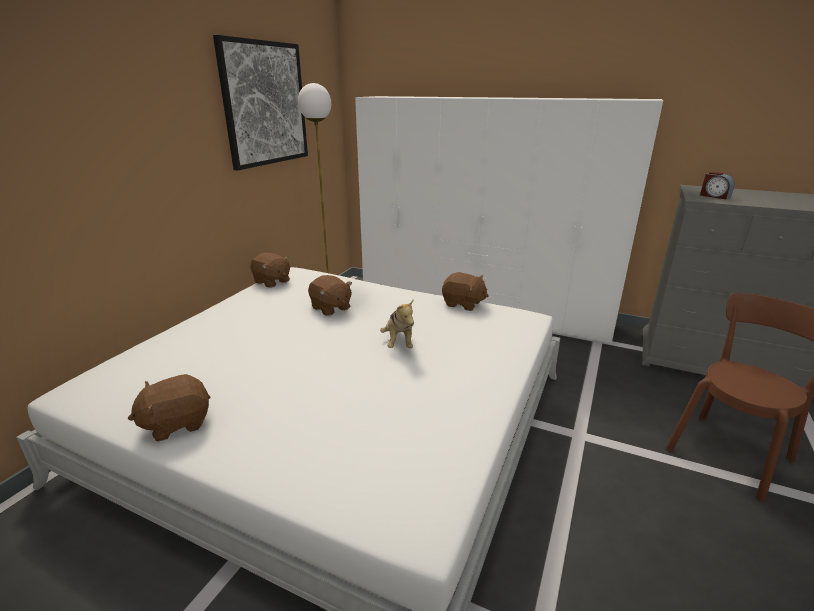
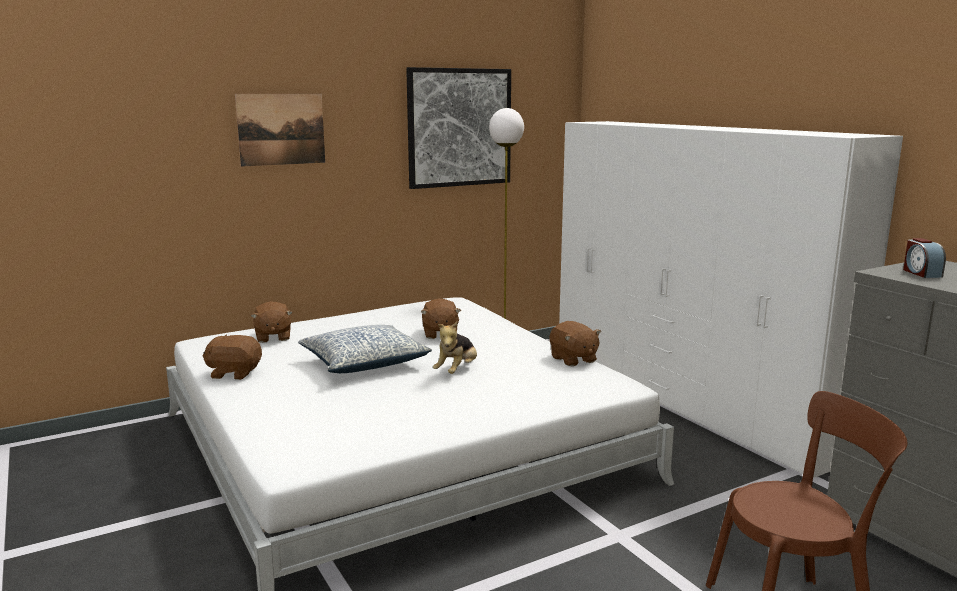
camera: 35 degrees right, 10 degrees down
(93, 108) = (281, 129): none -> picture
(272, 282) = (421, 304): brown plush toy -> brown plush toy (273, 337)
(309, 361) = (364, 363): none -> pillow

